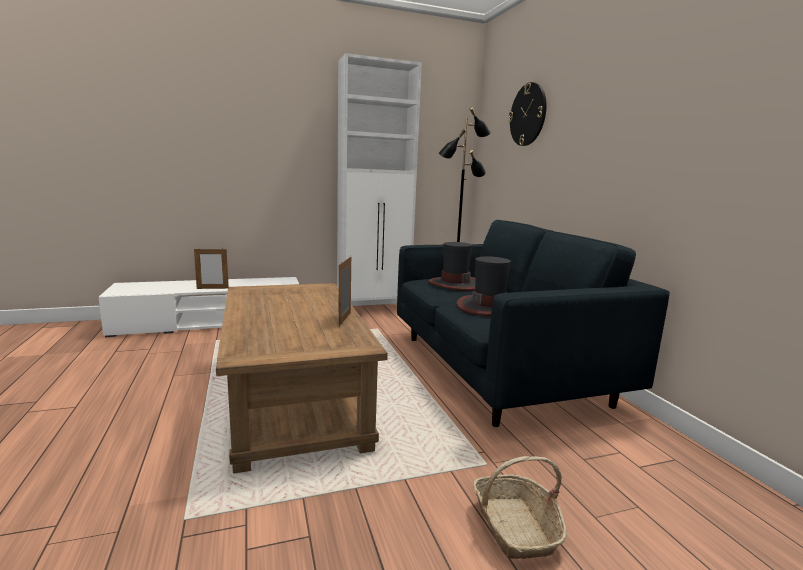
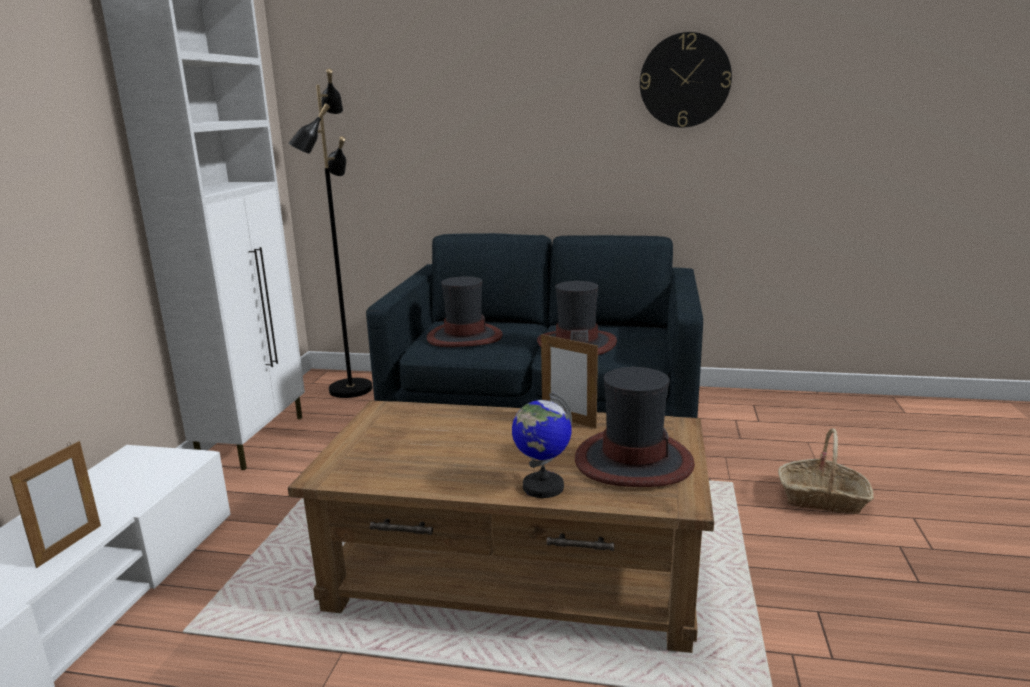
camera: 60 degrees left, 5 degrees up
(246, 324) = (542, 487): none -> globe
(293, 340) = (633, 461): none -> hat
(528, 114) = (417, 82): wall clock -> wall clock (685, 80)

